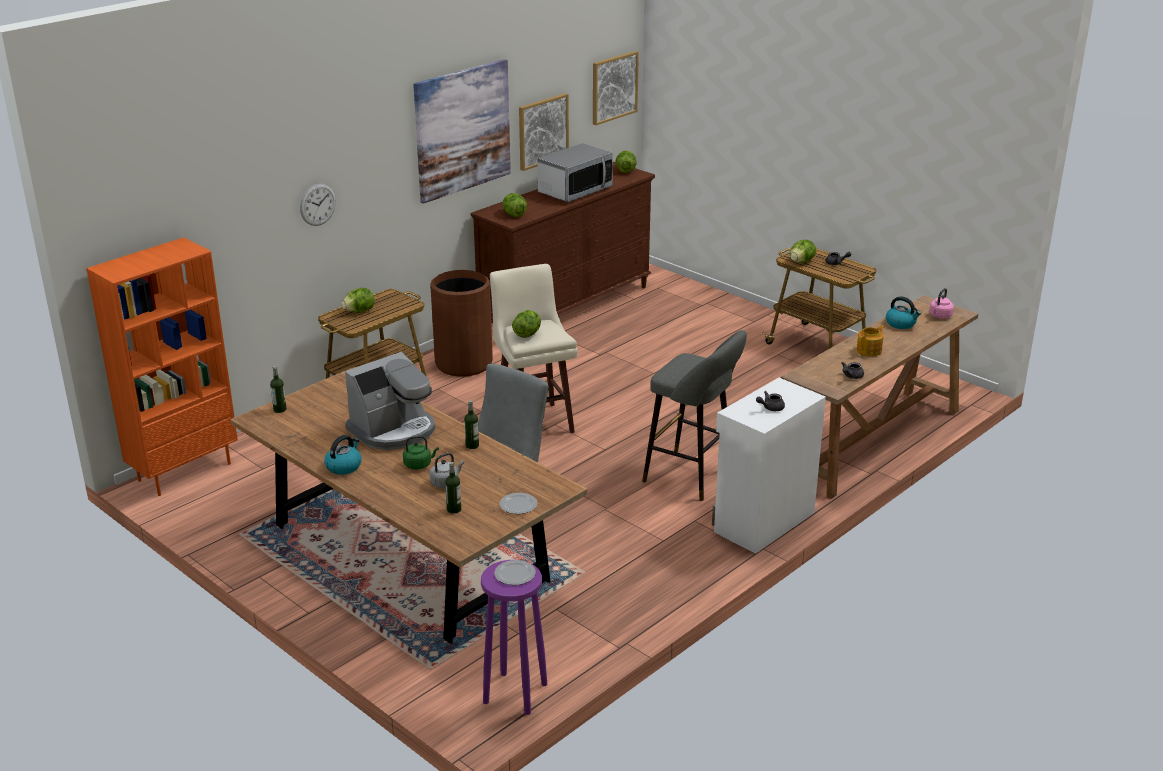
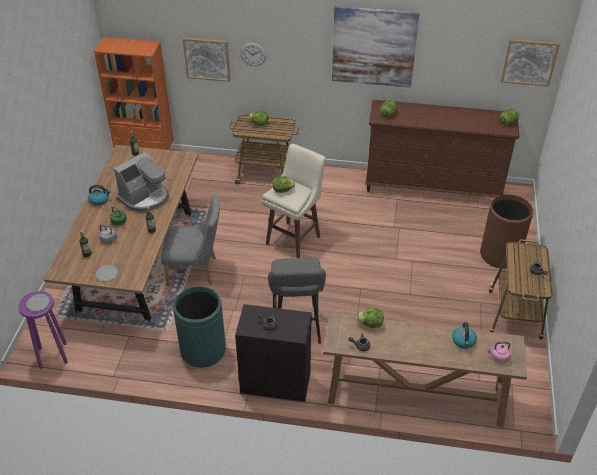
camera: 55 degrees right, 15 degrees up
(394, 430) = (145, 197): coffee machine -> coffee machine turned 60 degrees counterclockwise
(464, 363) = (328, 183): brown trash can -> brown trash can (500, 255)
(542, 131) = (449, 70): picture -> picture (207, 59)
(575, 191) = (450, 119): microwave -> none
(652, 556) = (203, 350): none -> green trash can
(762, 522) = (275, 381): white cabinet -> black cabinet
(801, 262) = (518, 255): lettuce -> lettuce (370, 324)
(869, 351) = (406, 340): teapot -> none

